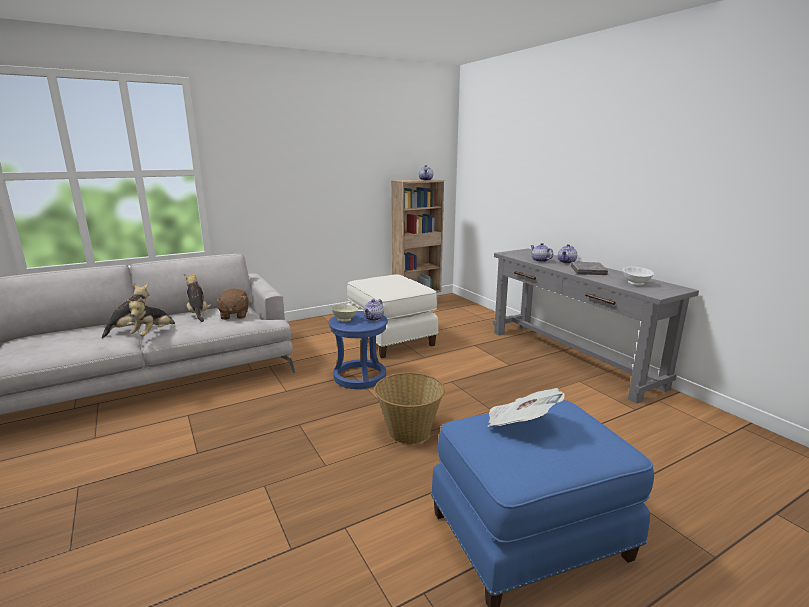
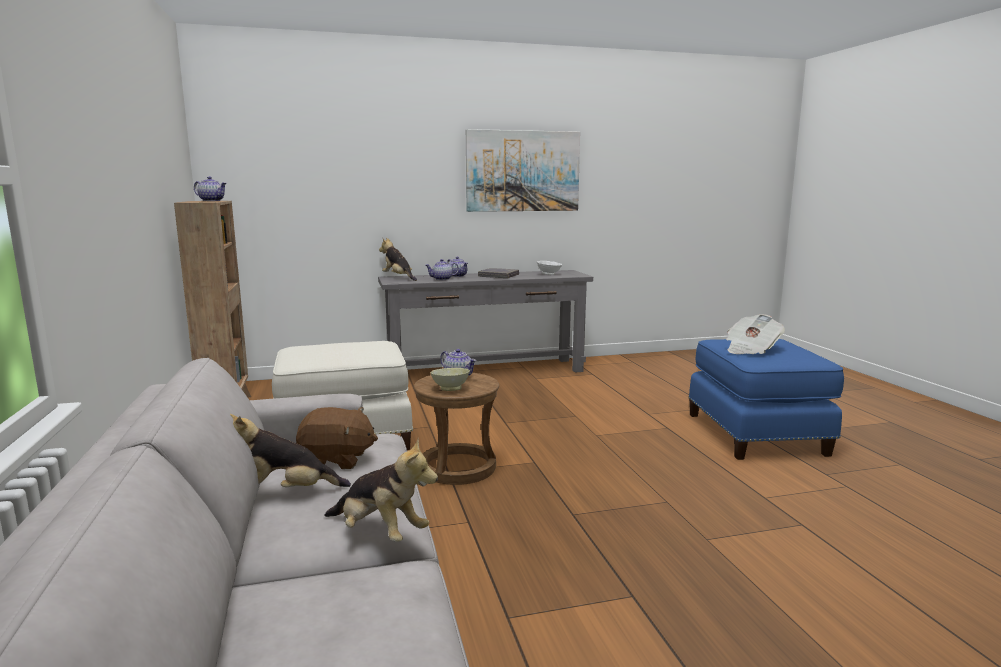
camera: 75 degrees left, 5 degrees down
(132, 328) = (309, 568): plush toy -> plush toy (398, 278)
(360, 376) = (457, 467): blue stool -> brown stool
(409, 431) = (606, 454): basket -> none
(658, 164) = (523, 171): none -> picture

